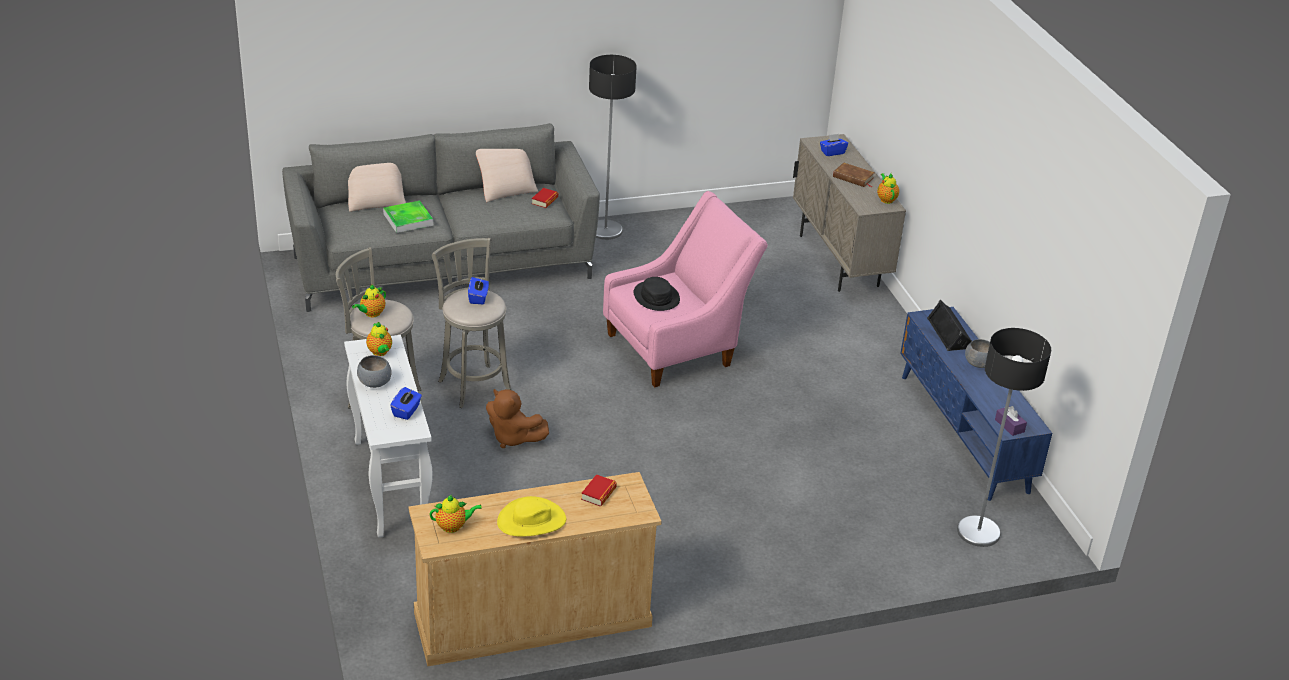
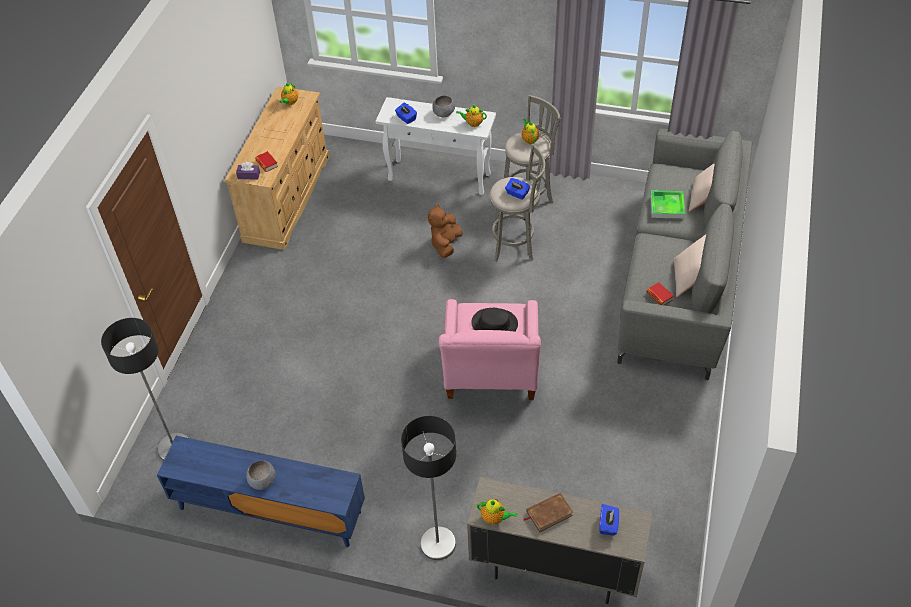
camera: 125 degrees right, 15 degrees up
(513, 438) = (445, 244): brown plush toy -> brown plush toy turned 45 degrees counterclockwise
(531, 521) = (269, 131): yellow hat -> none
(605, 230) = (692, 406): floor lamp -> floor lamp (438, 543)
(949, 333) = (313, 486): black speaker -> none
(1009, 426) = (185, 451): purple tissue box -> purple tissue box (249, 175)

